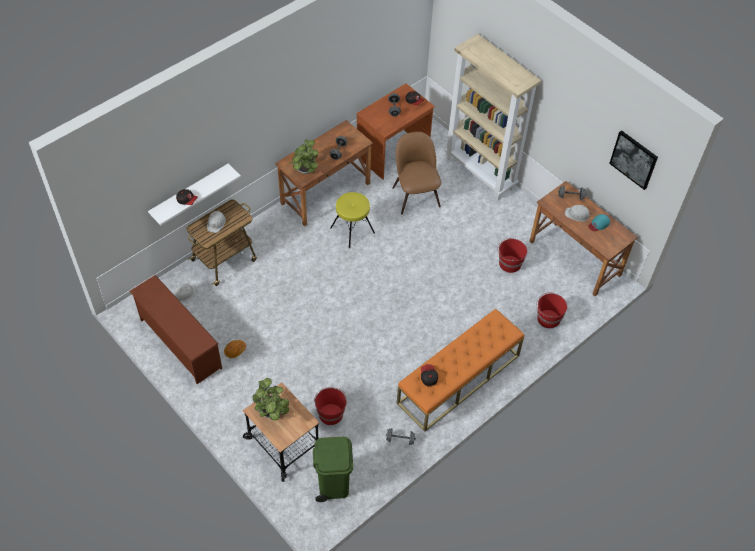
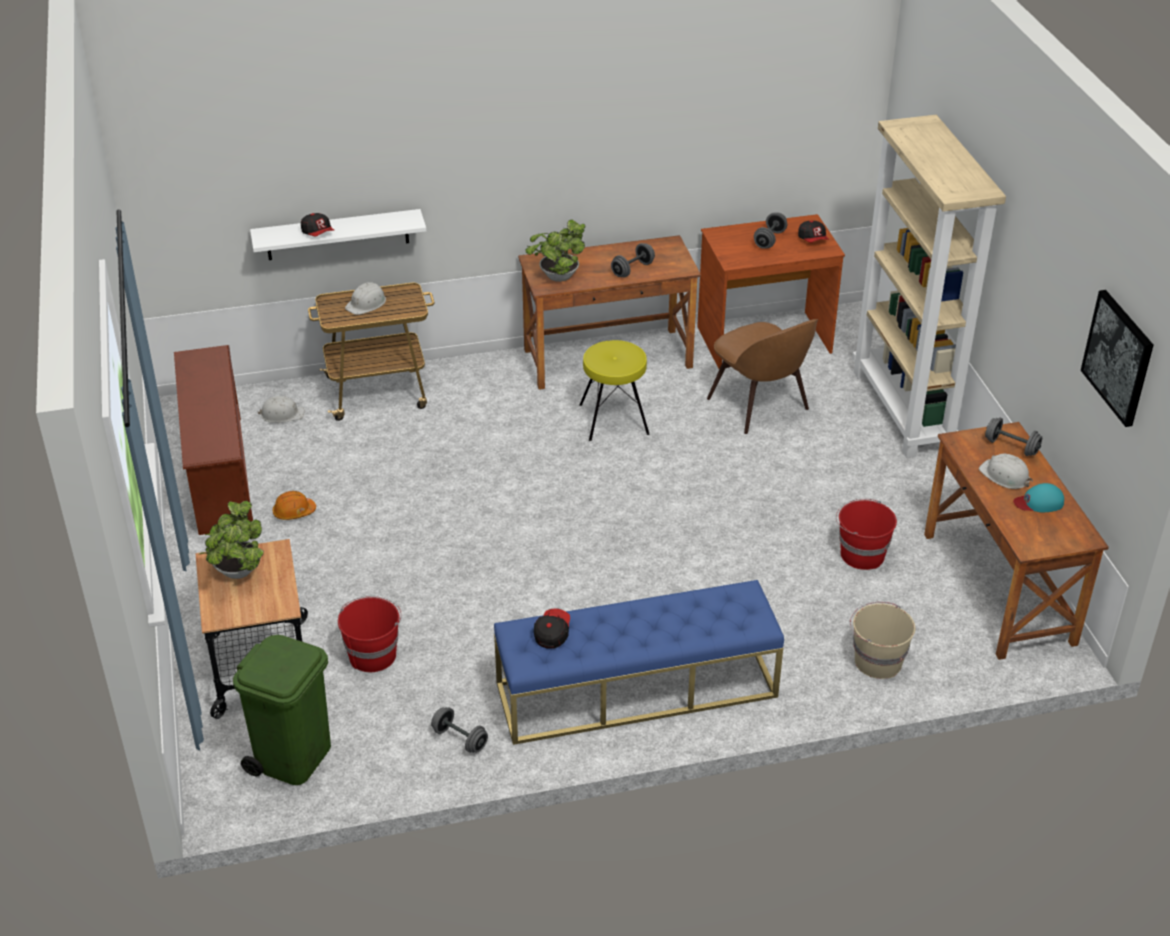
camera: 30 degrees right, 15 degrees down
(415, 195) = (760, 406): brown chair -> brown chair turned 135 degrees clockwise
(458, 379) = (636, 690): orange bench -> blue bench
(547, 319) = (877, 661): red bucket -> beige bucket

